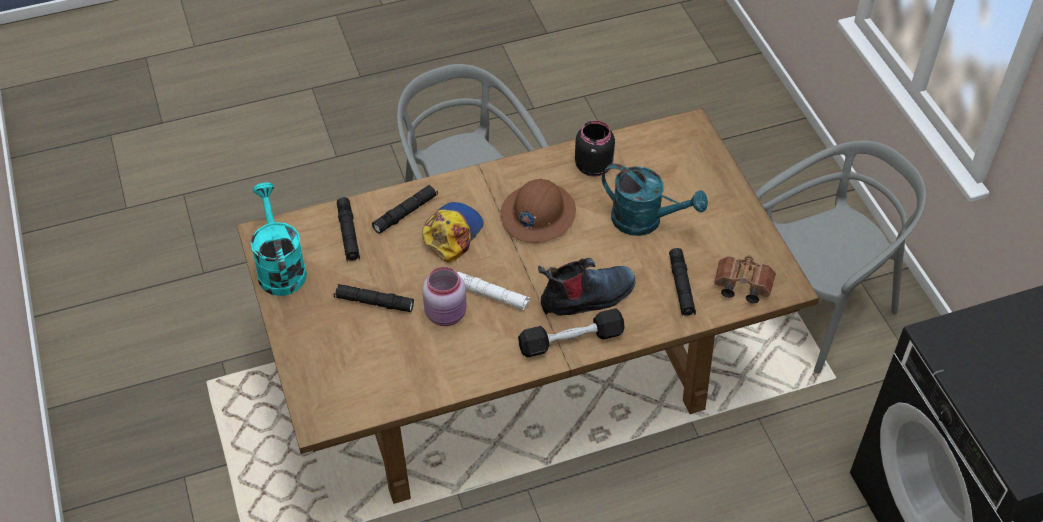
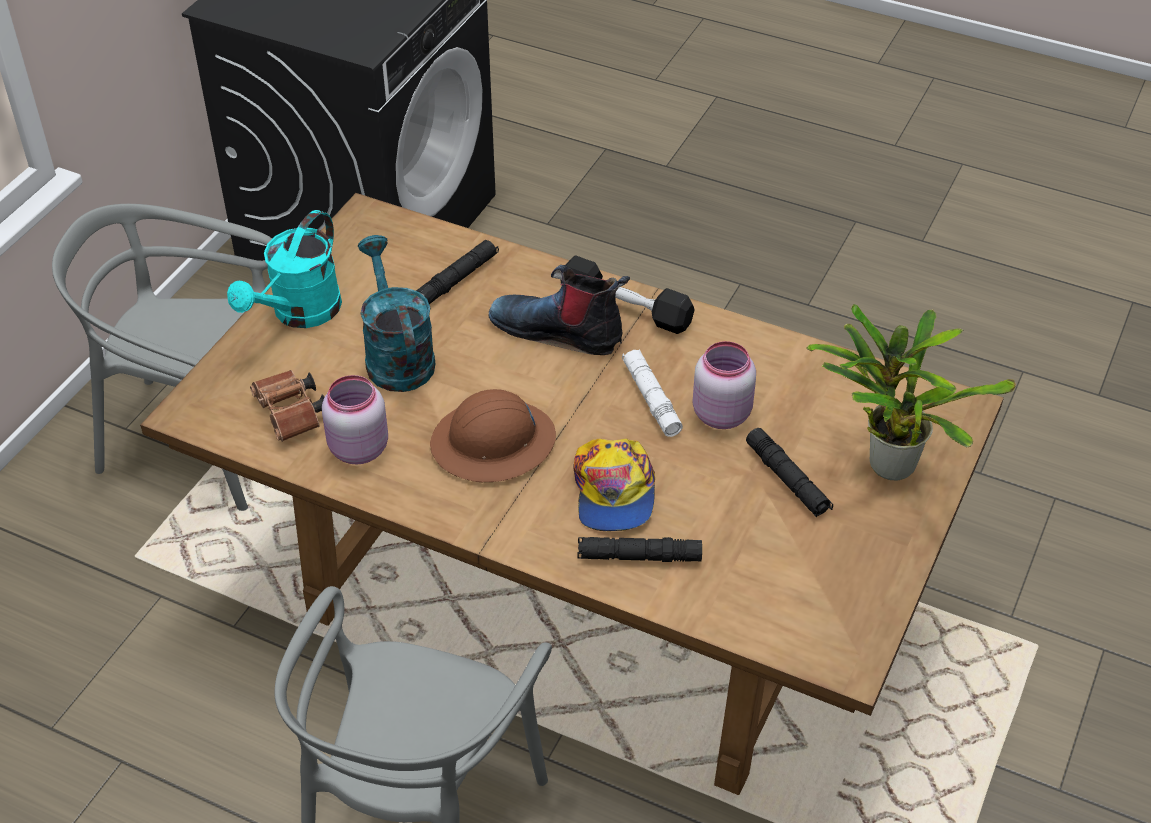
camera: 135 degrees left, 5 degrees down
(279, 267) = (863, 601): turquoise watering can -> turquoise watering can (299, 314)
(331, 351) = (887, 462): none -> potted plant
(348, 234) = (737, 581): black flashlight -> none
(452, 233) = (613, 492): cap -> cap turned 75 degrees counterclockwise
(594, 166) = (357, 449): black jar -> pink jar
(741, 286) = (404, 243): brown binoculars -> brown binoculars (292, 416)

